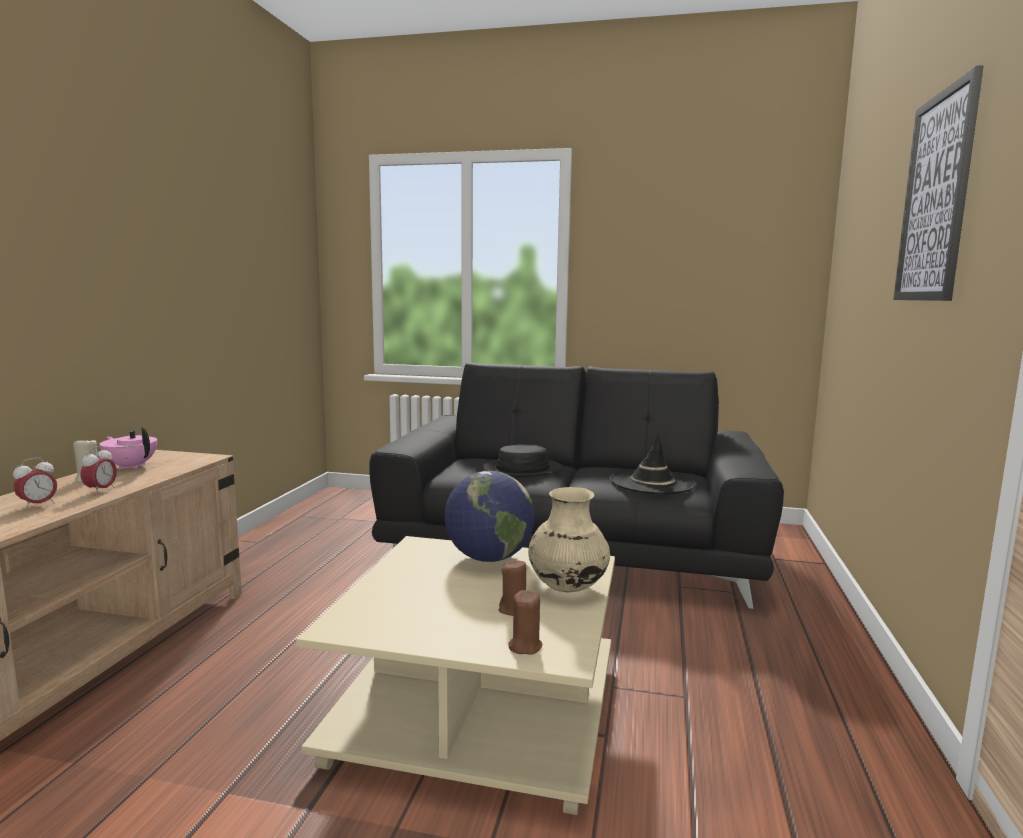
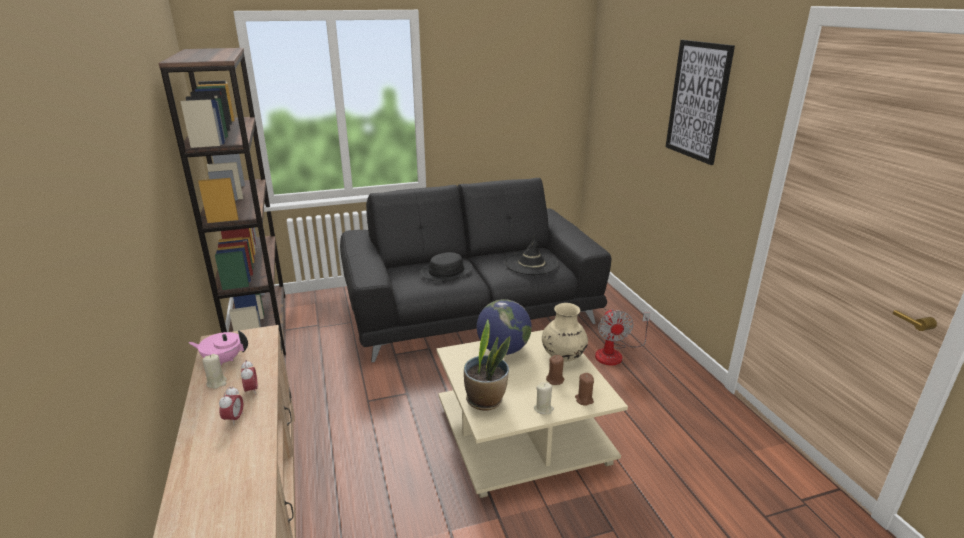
camera: 30 degrees left, 15 degrees up
(321, 510) = (259, 326): none -> brown bookcase
(379, 601) = (485, 400): none -> potted plant
(443, 636) = (543, 409): none -> beige candle
(751, 656) = (615, 353): none -> fan

